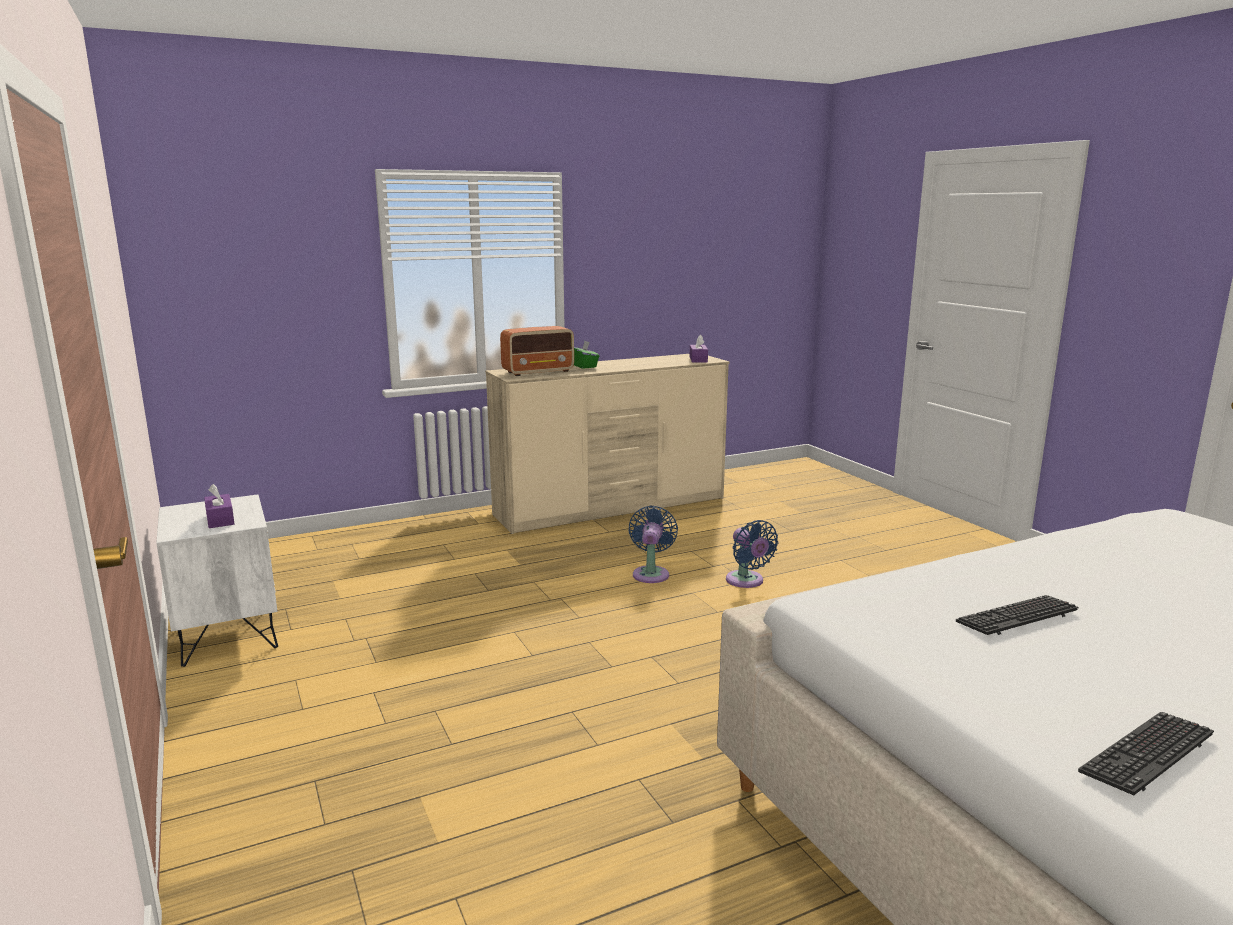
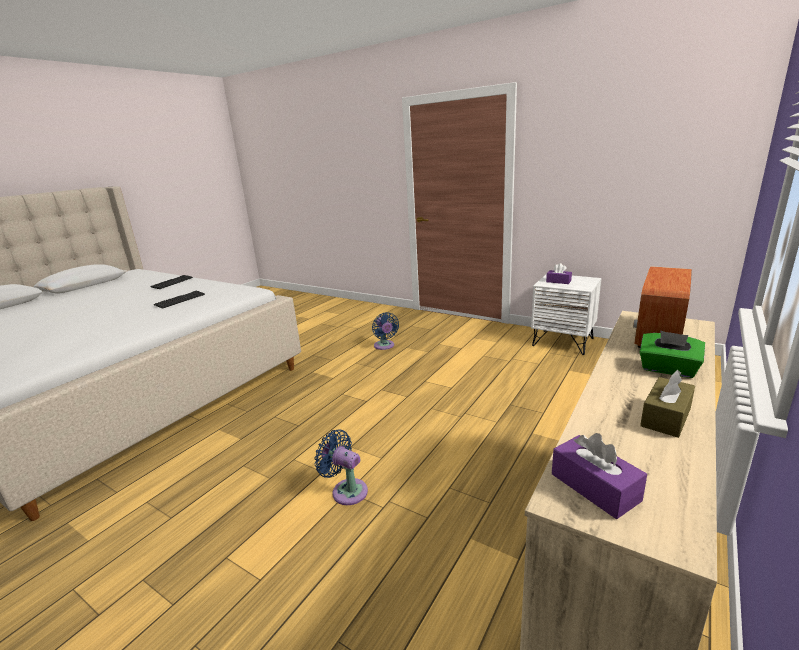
camera: 150 degrees right, 5 degrees up
(632, 361) = (666, 417): none -> brown tissue box
(651, 573) = (430, 466): blue fan -> blue fan (385, 346)

